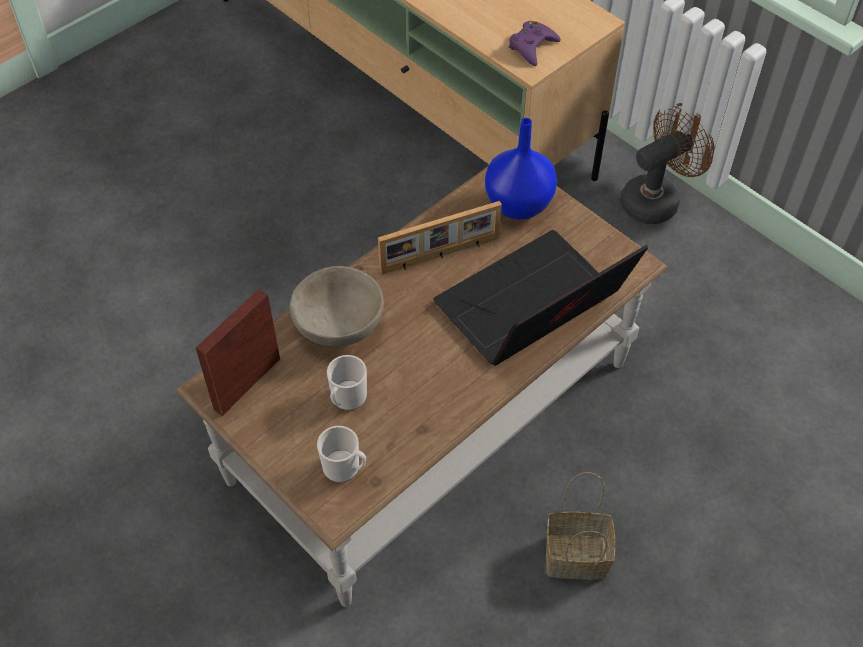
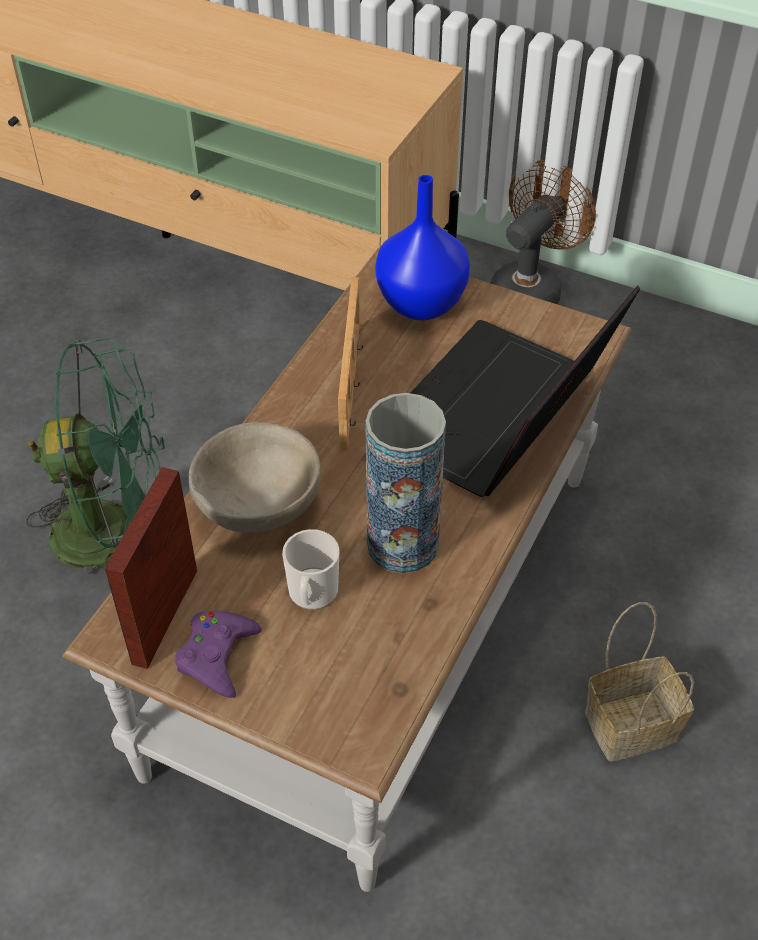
camera: 20 degrees left, 5 degrees down
(276, 303) = (115, 531): none -> green fan
(345, 468) = (350, 685): mug -> none
(422, 382) = (402, 544): none -> vase
(440, 256) = (352, 386): picture frame -> picture frame turned 45 degrees counterclockwise
(532, 47) = (367, 115): purple game controller -> purple game controller (217, 656)

